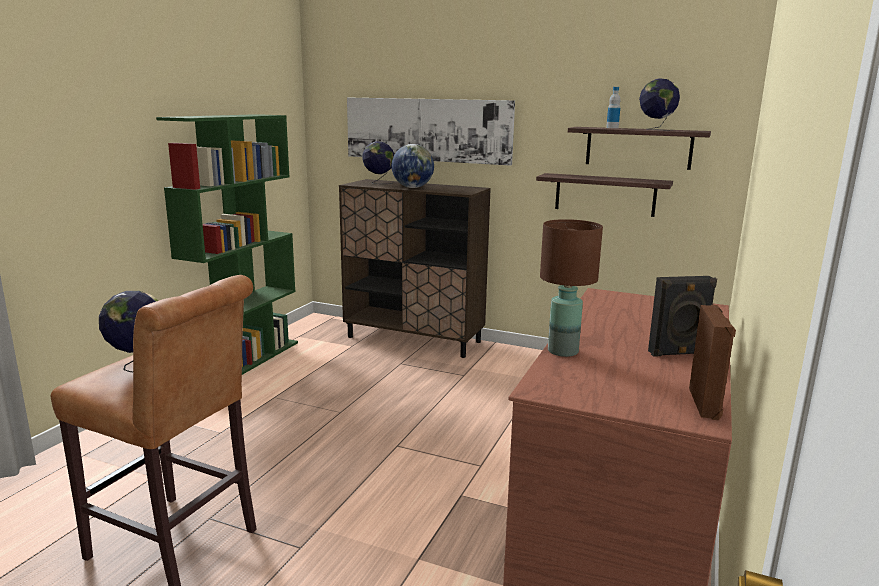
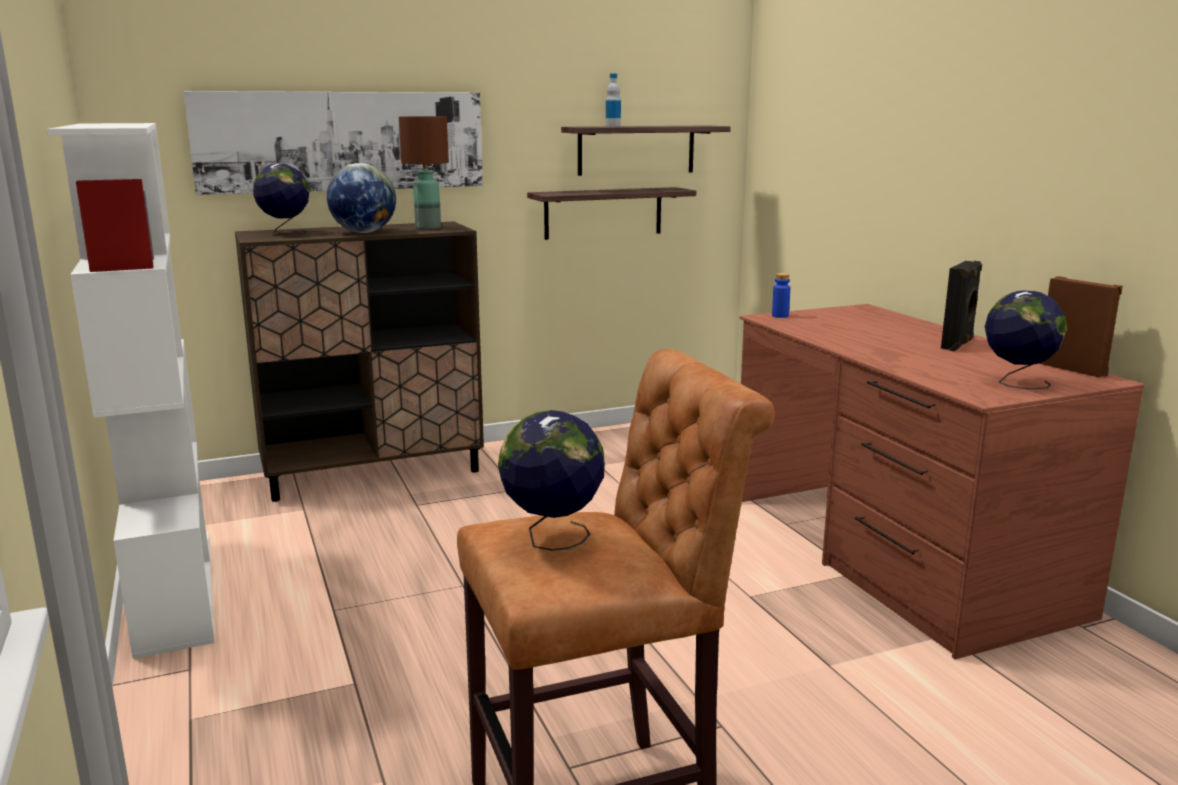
camera: 45 degrees left, 0 degrees up
(245, 361) = (173, 588): green bookcase -> white bookcase
(562, 351) = (901, 367): brown table lamp -> brown table lamp (428, 228)
(615, 295) = (780, 316): none -> blue bottle
(655, 129) = (664, 125): globe -> globe (1017, 383)

